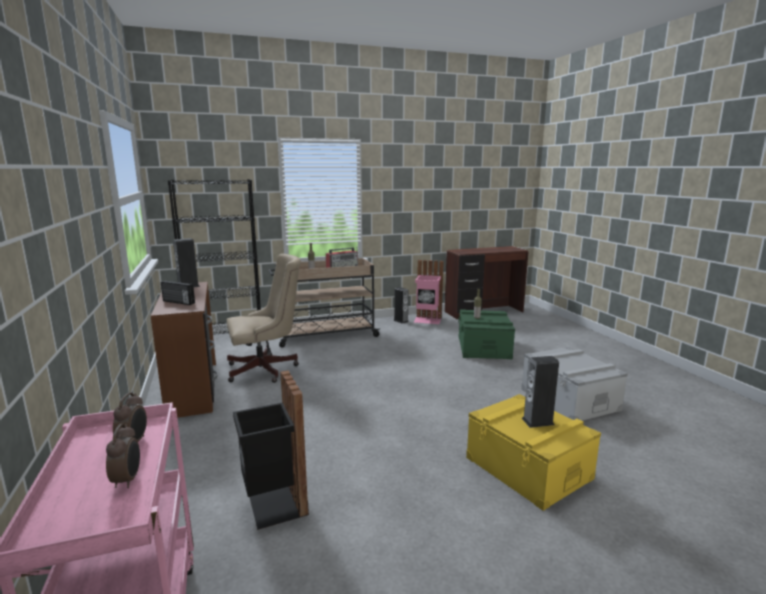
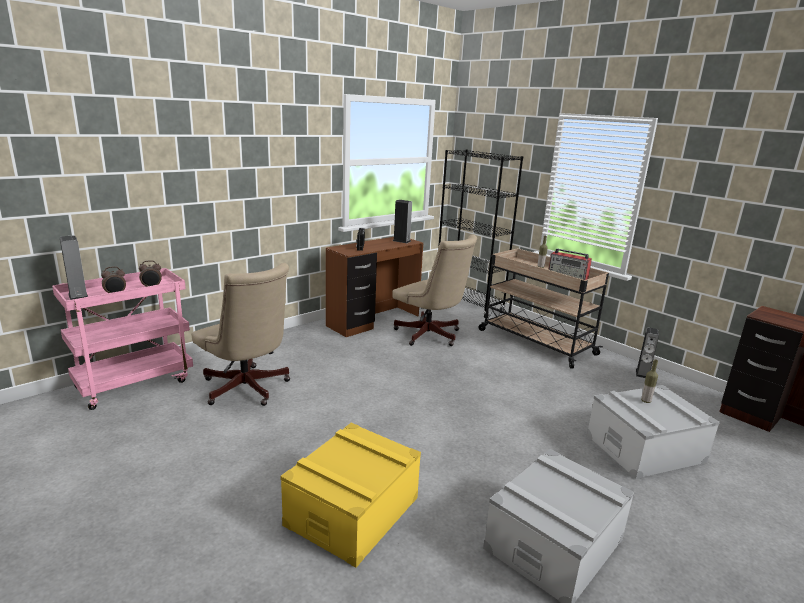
camera: 65 degrees right, 5 degrees up
(274, 505) = (247, 390): black trash can -> beige office chair
(427, 320) = (676, 391): pink trash can -> none
(484, 347) = (645, 448): green storage box -> grey storage box
(537, 421) = (357, 467): speaker -> speaker (78, 296)

